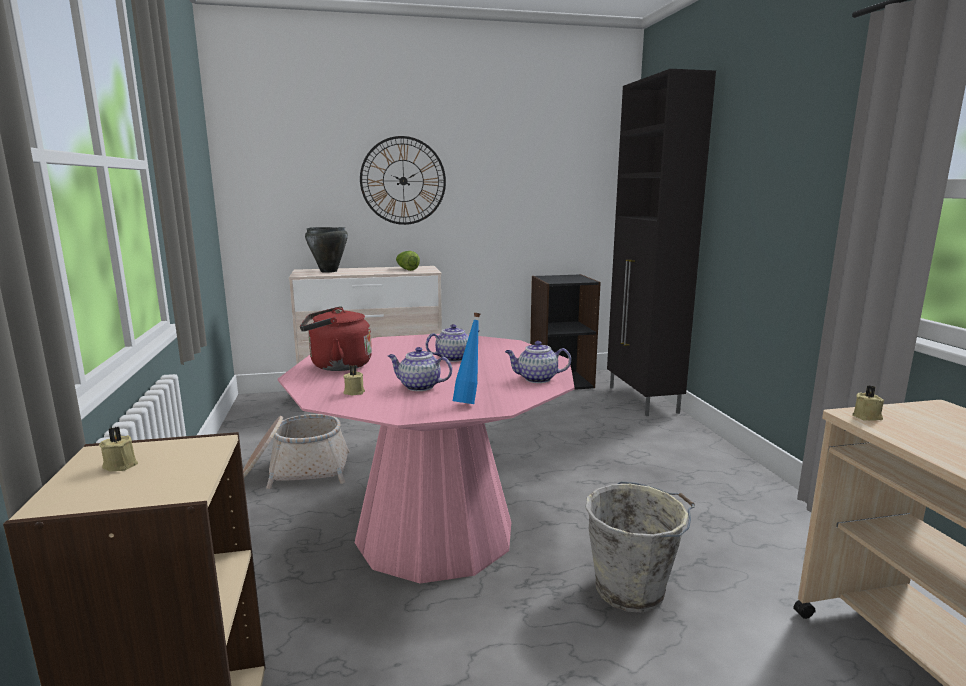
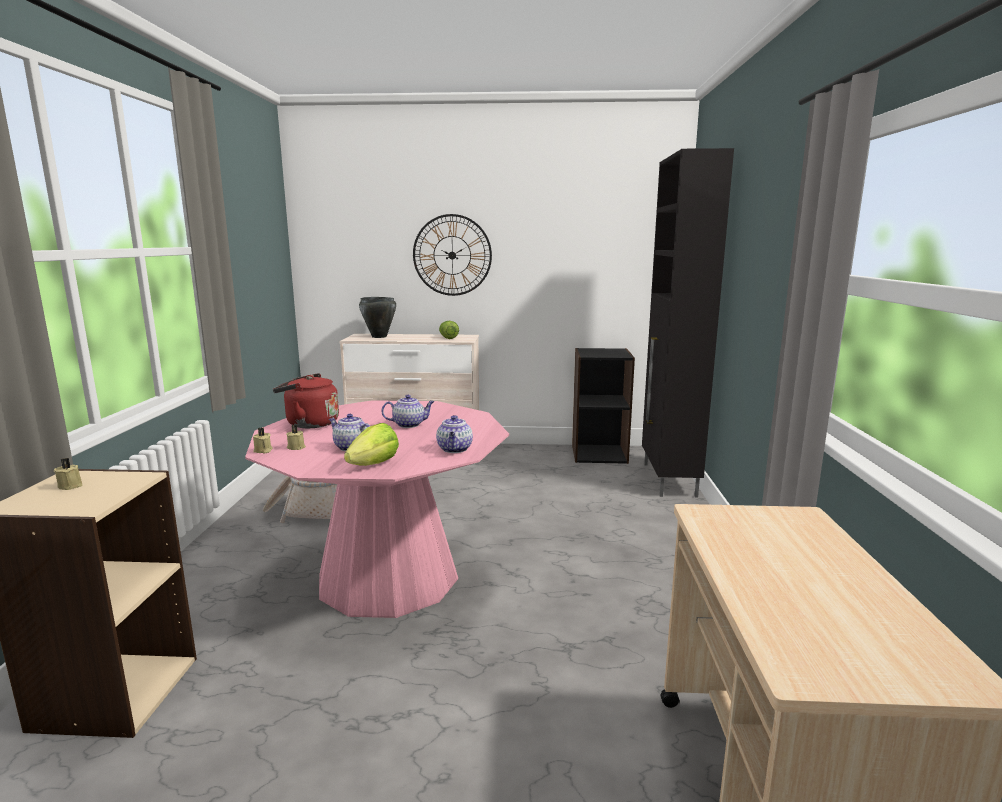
camera: 15 degrees right, 0 degrees up
(469, 402) = (374, 464): blue bottle -> lettuce
(536, 379) = (455, 449): teapot -> teapot turned 105 degrees counterclockwise
(632, 589) = (524, 652): grey bucket -> none
(867, 417) = (708, 515): beige candle -> beige candle (263, 451)

